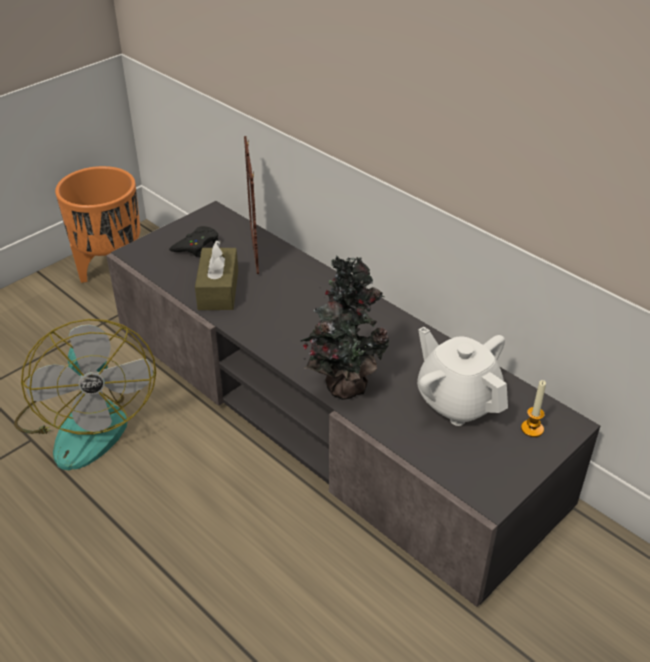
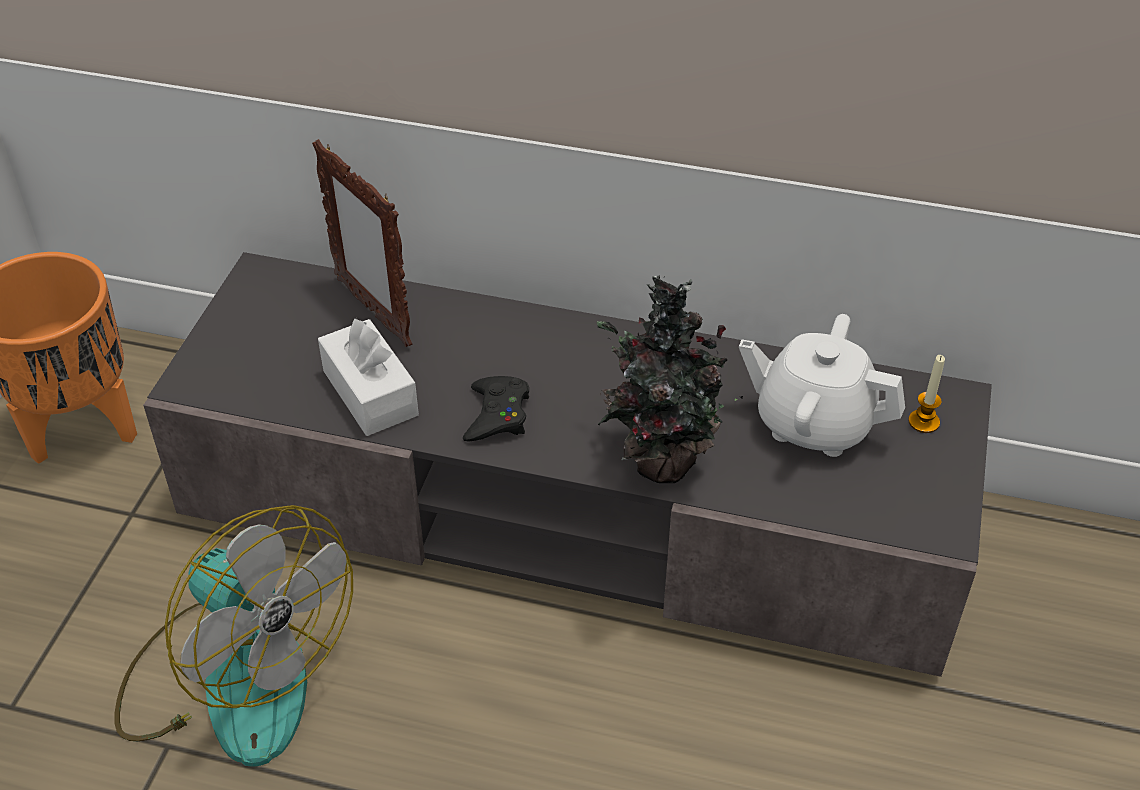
camera: 30 degrees left, 5 degrees up
(196, 246) = (277, 336): black game controller -> black game controller (497, 415)
(218, 290) = (370, 393): brown tissue box -> white tissue box

